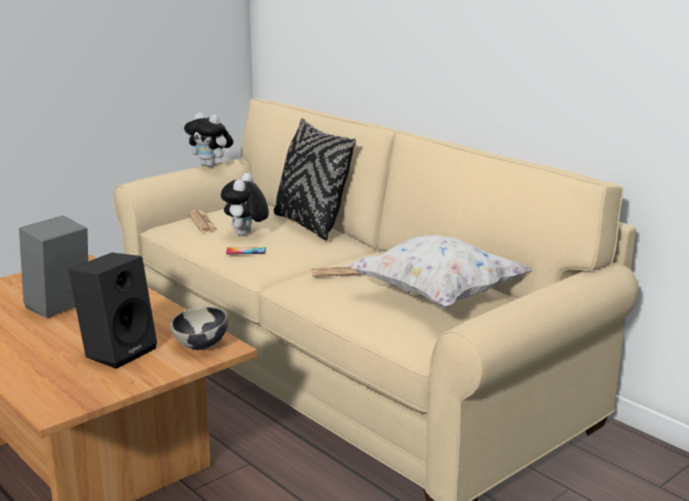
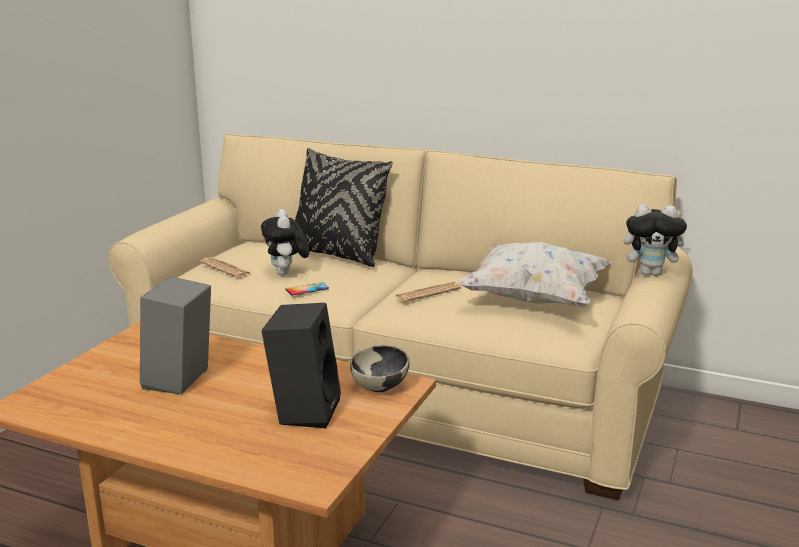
camera: 25 degrees left, 0 degrees up
(211, 165) = (196, 209): plush toy -> plush toy (651, 273)

